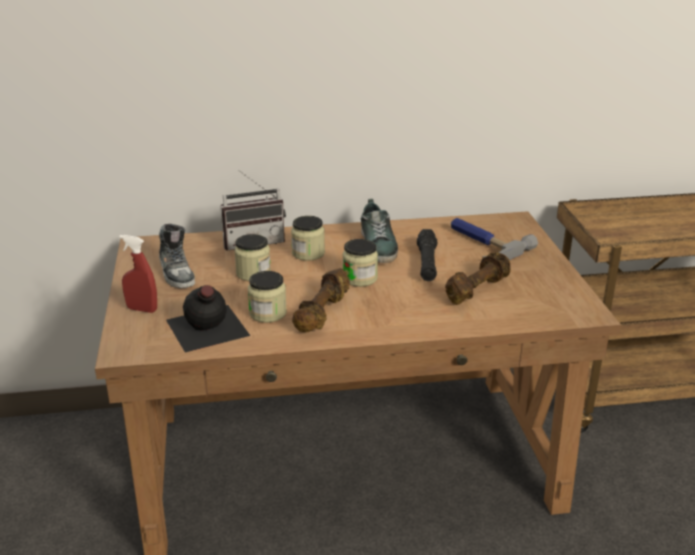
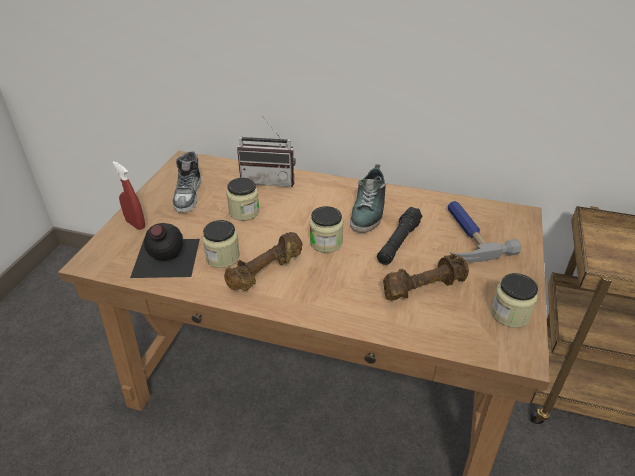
camera: 25 degrees right, 10 degrees up
(308, 253) = (303, 203): jar -> jar (510, 314)

